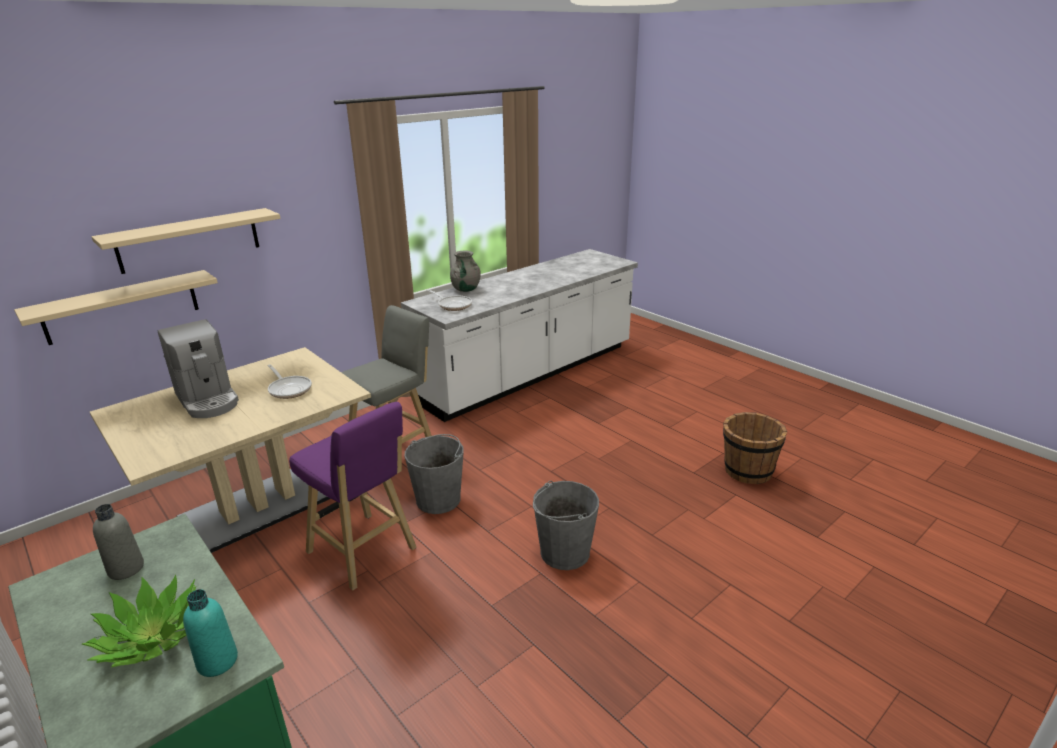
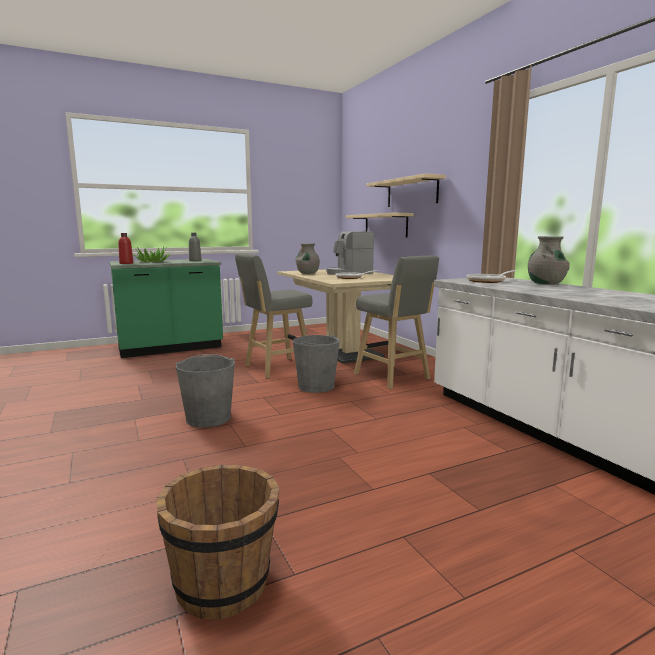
camera: 105 degrees right, 15 degrees down
(200, 436) = (307, 273): none -> grey vase
(217, 661) = (126, 263): turquoise bottle -> red bottle
(364, 553) = (275, 368): purple stool -> grey stool

